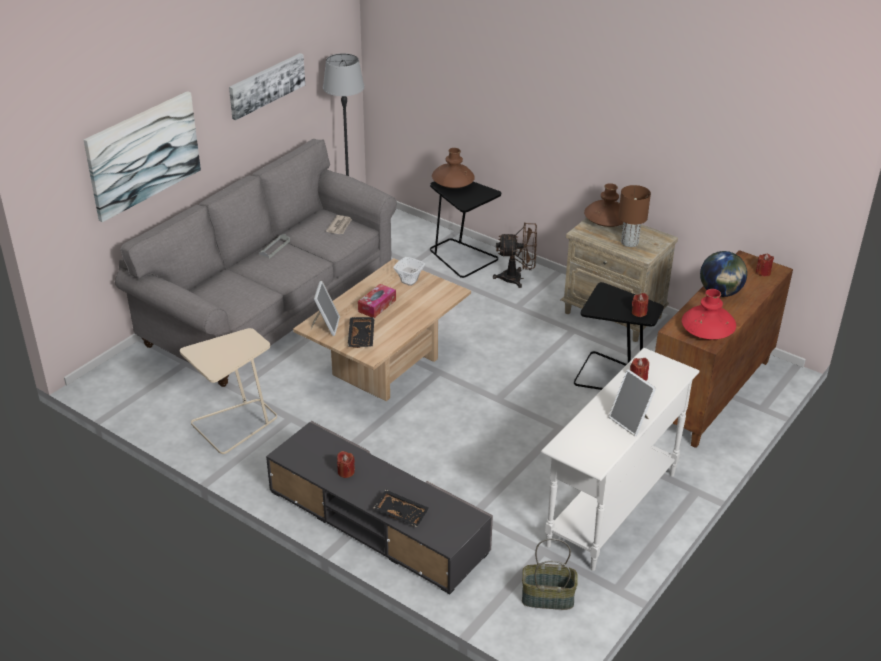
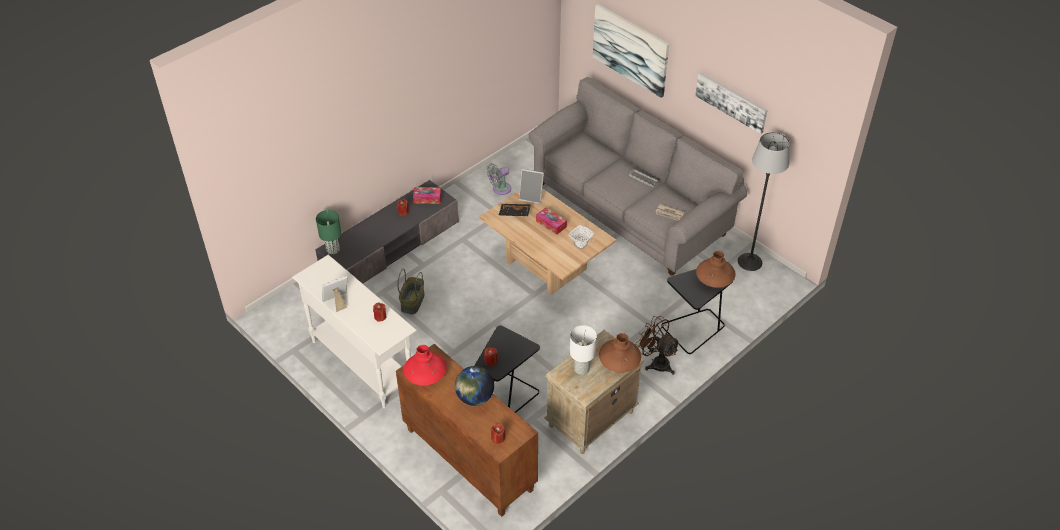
camera: 100 degrees right, 10 degrees up
(235, 424) = (500, 189): beige side table -> grey fan
(311, 451) = (427, 198): none -> tissue box
(401, 512) = (359, 232): black tray -> none
(447, 536) = (332, 250): none -> green table lamp
(517, 278) = (656, 362): brown fan -> brown fan turned 120 degrees clockwise
(547, 598) = (300, 315): basket -> basket (412, 301)
(630, 242) = (582, 369): brown table lamp -> white table lamp

